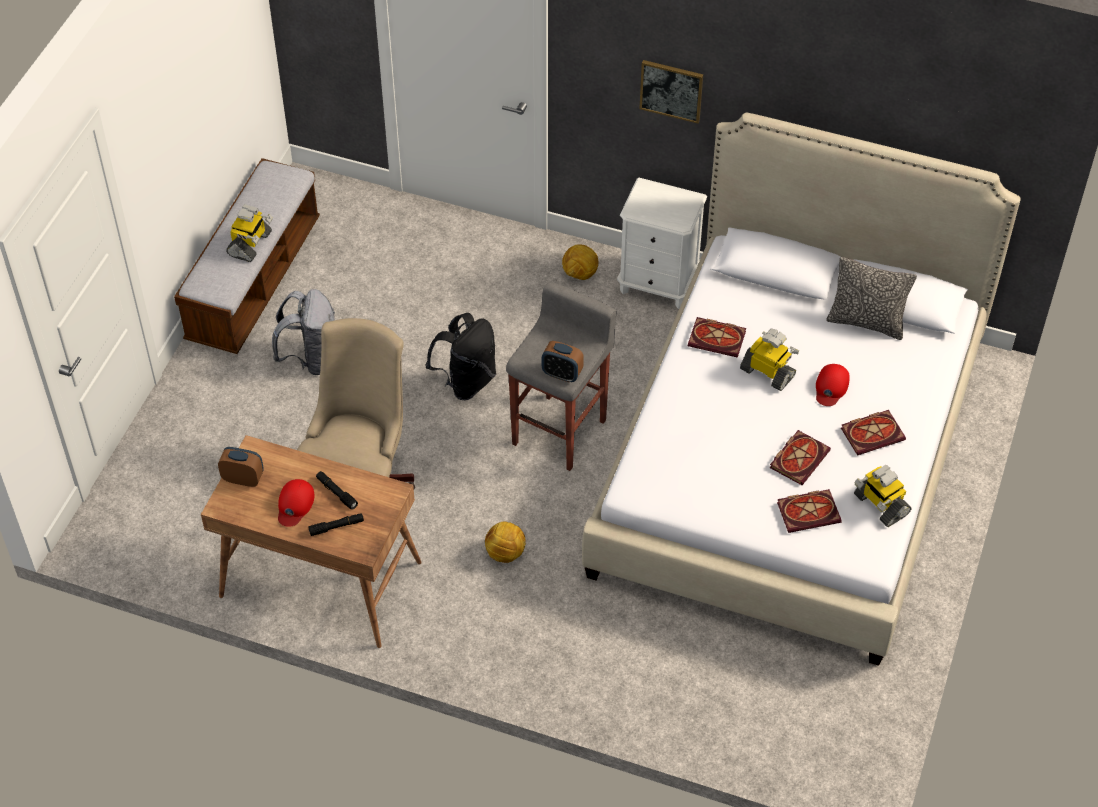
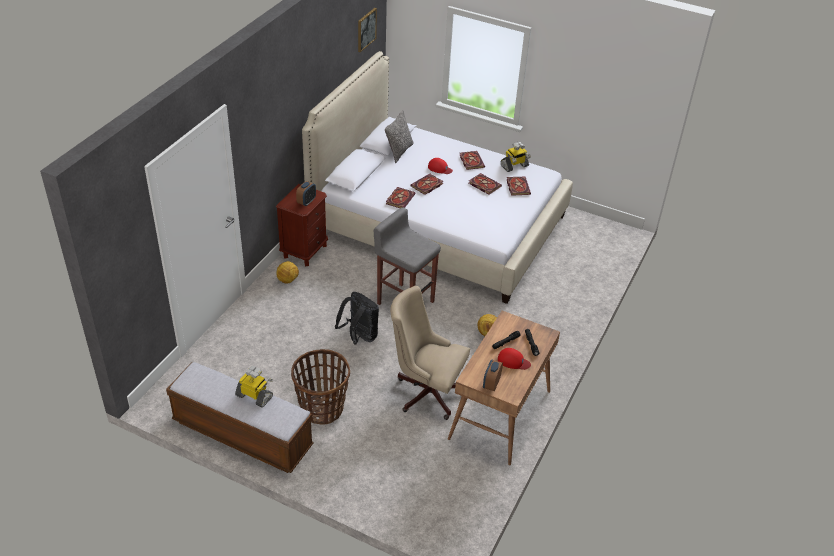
camera: 85 degrees left, 10 degrees down
(311, 358) = (322, 408): grey backpack -> basket
(562, 374) = (426, 246): alarm clock -> alarm clock (306, 202)
(658, 283) = (305, 251): white nightstand -> brown nightstand
(671, 90) = (279, 135): picture -> picture (366, 29)
(768, 372) = (427, 186): toy robot -> book

